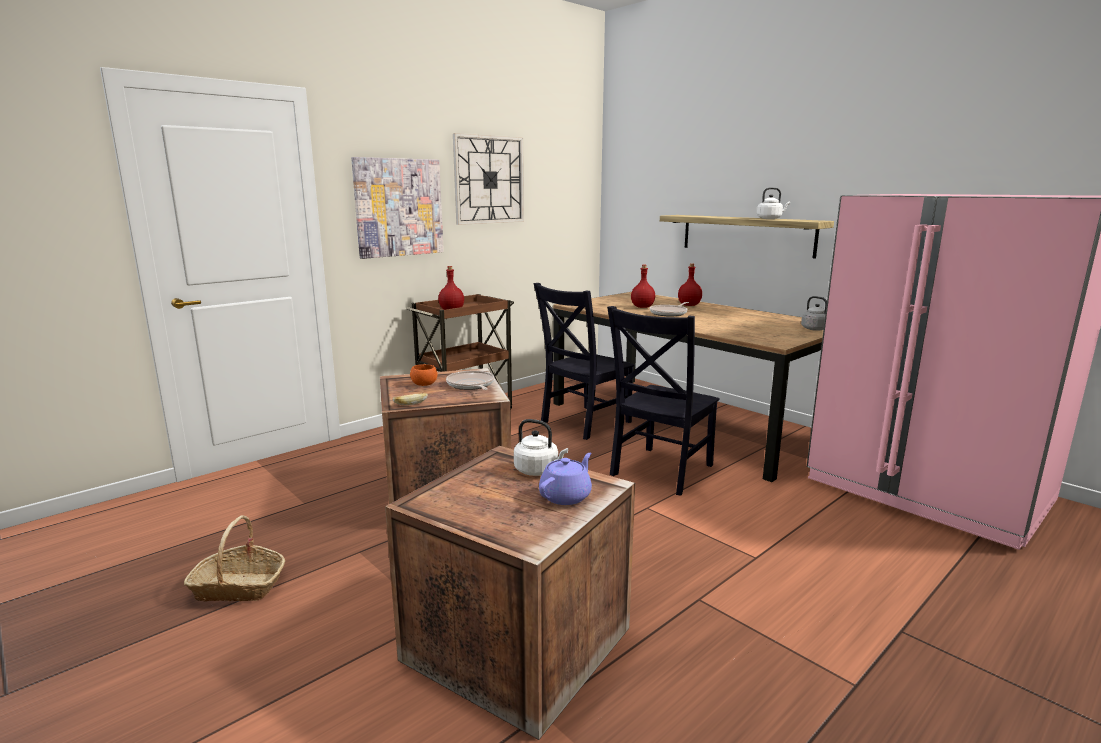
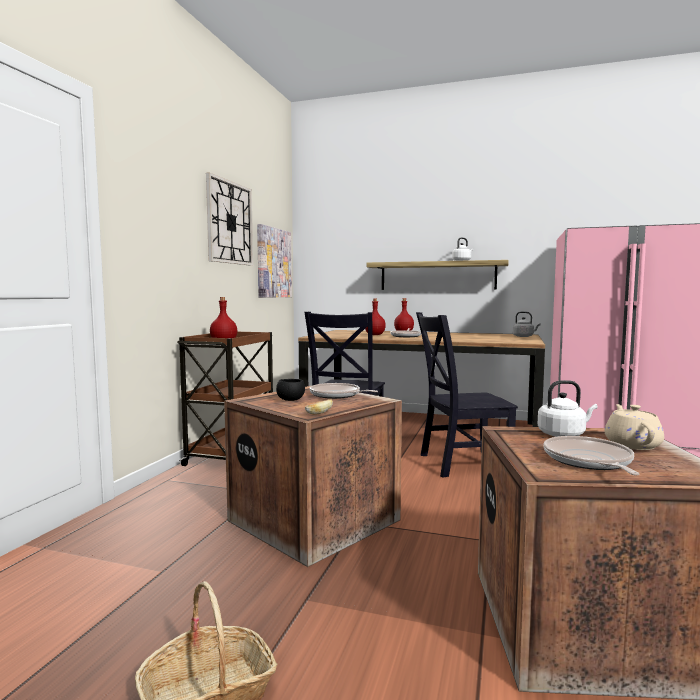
camera: 30 degrees left, 10 degrees down
(399, 207) = (167, 236): picture -> picture (273, 263)
(424, 384) = (291, 400): orange bowl -> black bowl
(480, 501) = (589, 461): none -> frying pan
(566, 496) = (632, 444): purple teapot -> beige teapot
(659, 471) = (460, 463): black chair -> black chair turned 75 degrees clockwise

